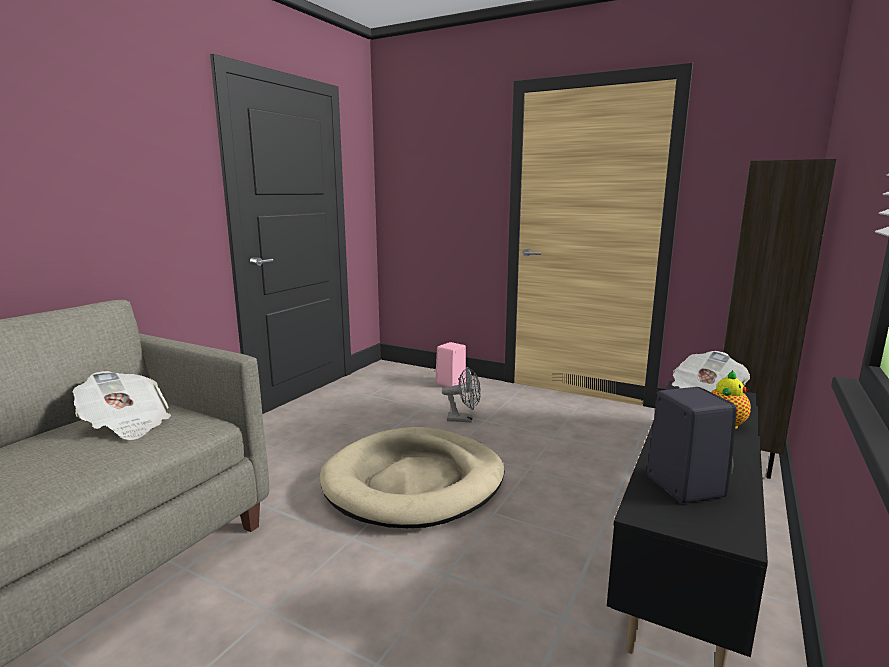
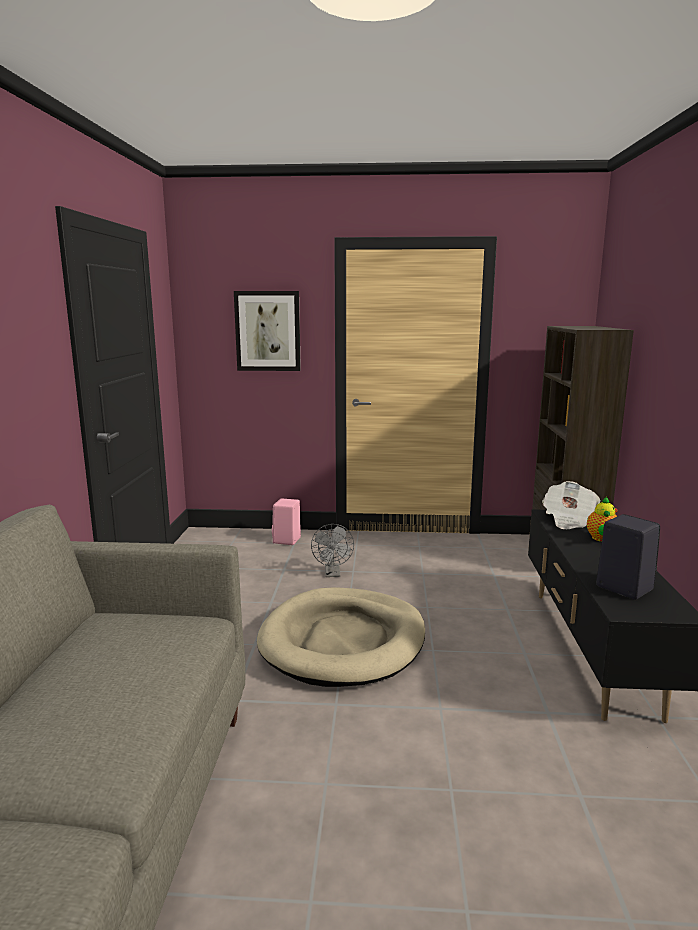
camera: 25 degrees left, 0 degrees up
(126, 425) = (127, 642): newspaper -> none
(450, 179) = (268, 331): none -> picture
(464, 419) = (333, 574): grey fan -> grey fan turned 105 degrees clockwise

